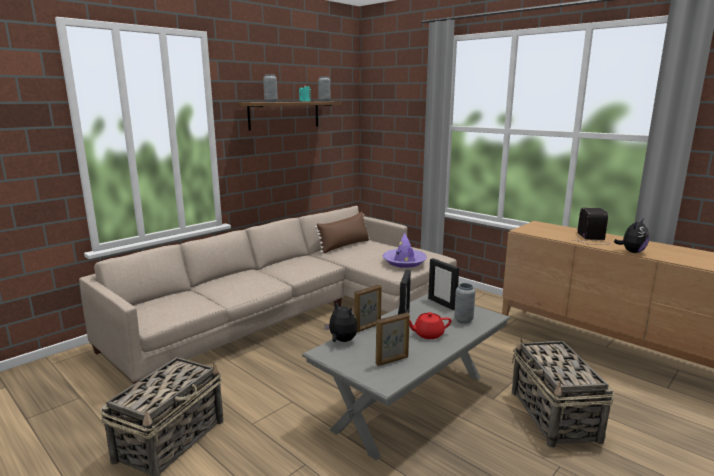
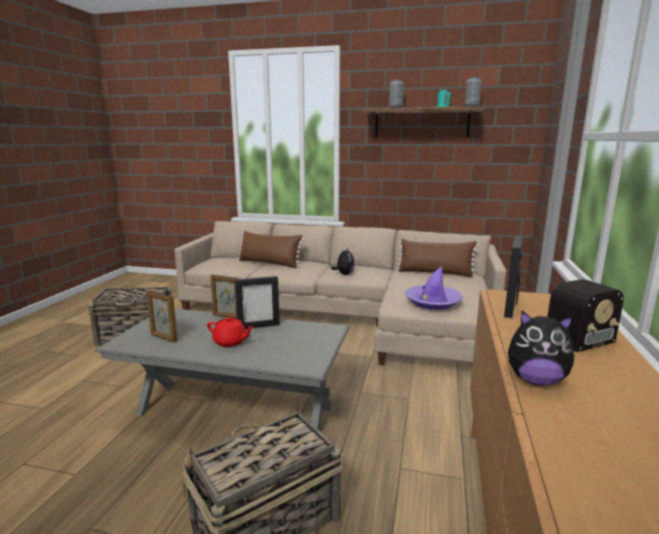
camera: 60 degrees right, 0 degrees up
(209, 289) = (269, 263): none -> brown pillow
(341, 341) = (192, 313): plush toy -> plush toy (344, 274)
(428, 334) = (230, 342): red teapot -> red teapot turned 150 degrees clockwise
(442, 303) = (318, 335): picture frame -> picture frame (511, 308)
(463, 320) = (282, 352): grey vase -> none

